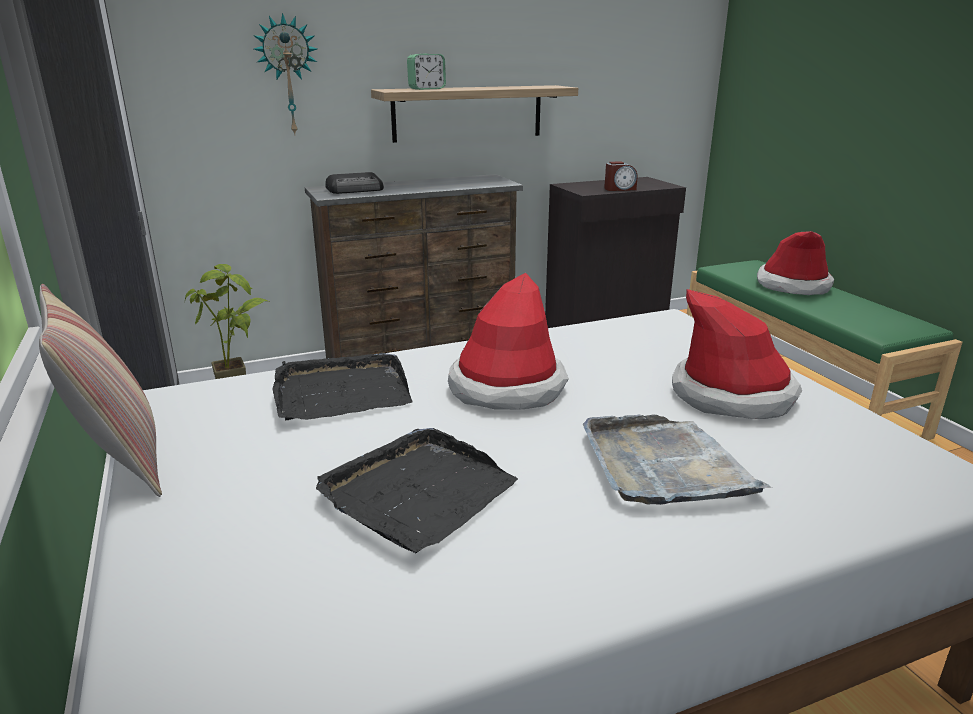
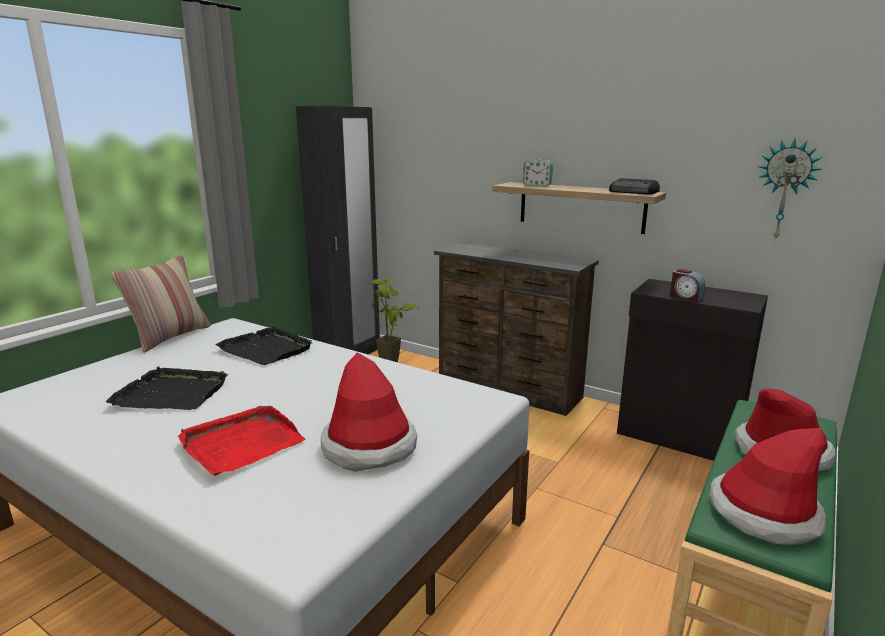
camera: 55 degrees right, 5 degrees down
(288, 76) = (460, 169): wall clock -> wall clock (785, 190)
(356, 189) = (474, 249): radio -> radio (634, 192)
(507, 387) = (310, 381): hat -> hat (763, 514)
(664, 465) = (241, 443): grey tray -> red tray

